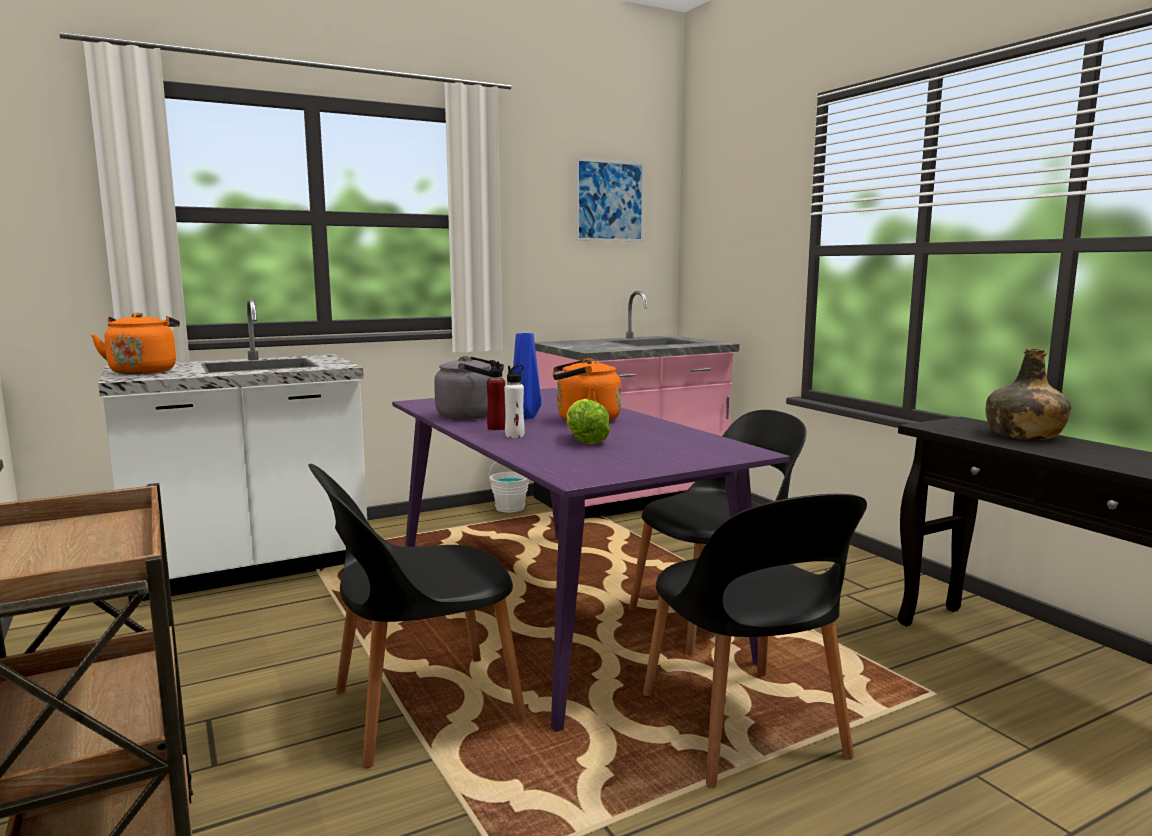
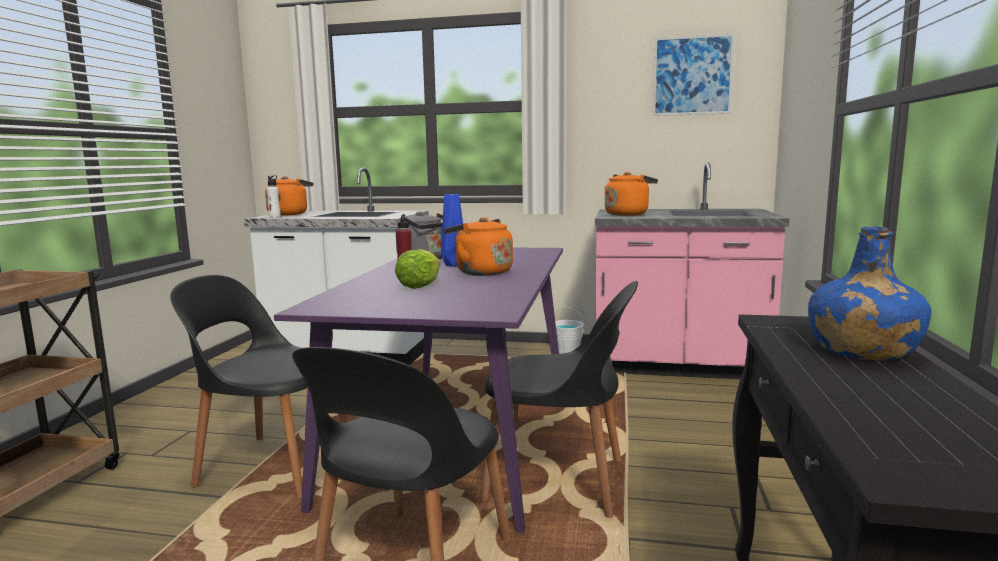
camera: 40 degrees right, 0 degrees up
(515, 436) = (394, 276): white bottle -> white bottle (275, 217)
(592, 347) = (628, 214): none -> orange kettle
(1023, 435) = (861, 350): green bottle -> blue bottle

